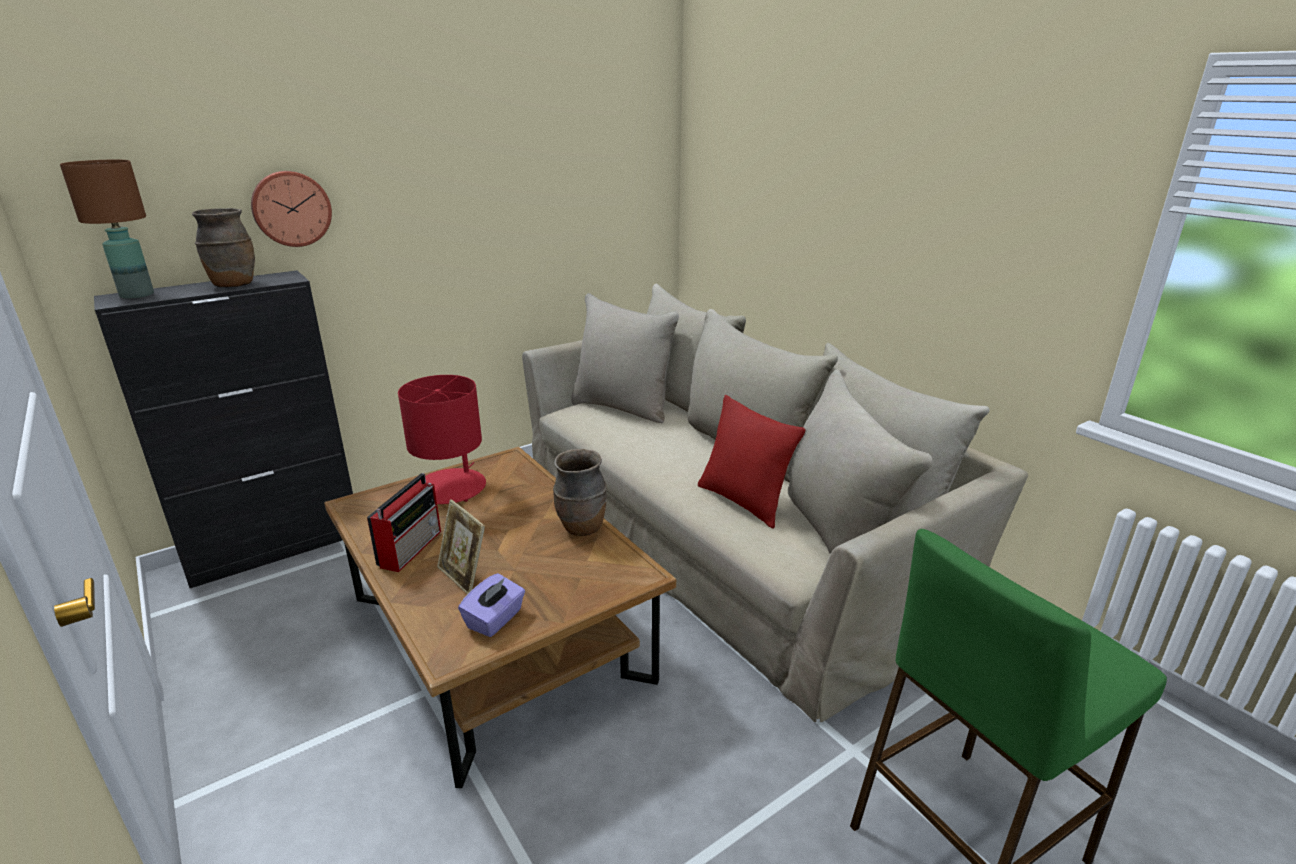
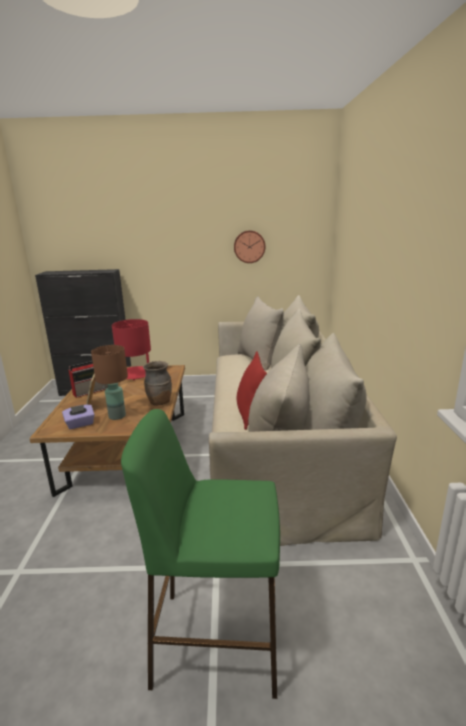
camera: 35 degrees right, 5 degrees down
(137, 295) = (55, 272): brown table lamp -> brown table lamp (117, 416)
(234, 285) = (87, 271): brown vase -> none
(291, 208) = (119, 242): wall clock -> wall clock (249, 246)

